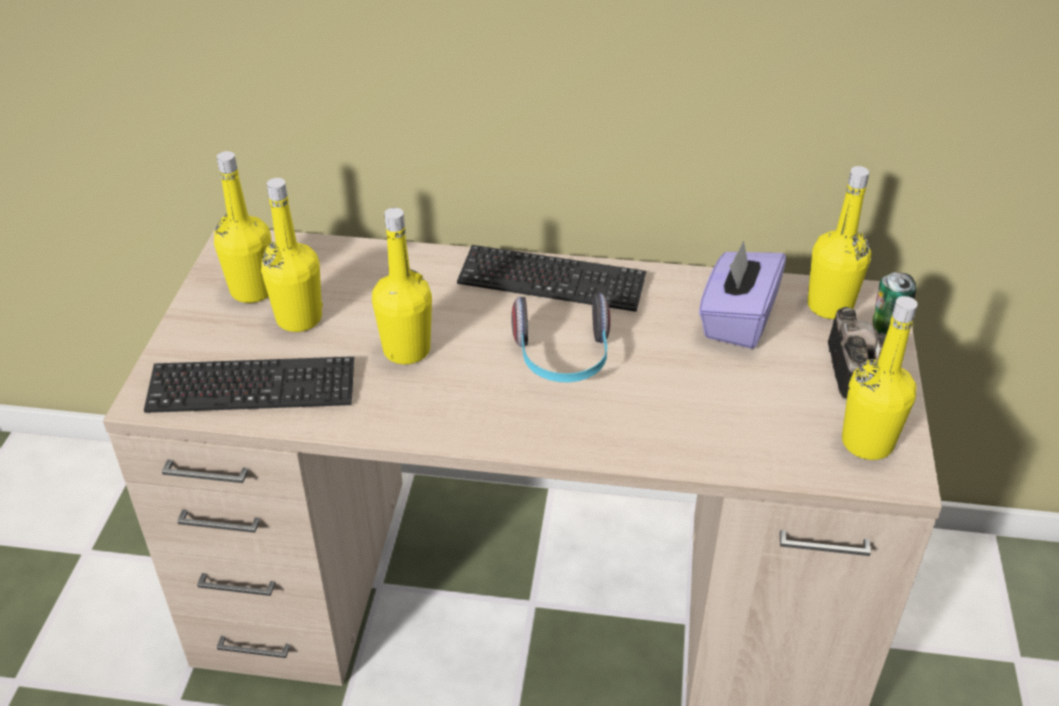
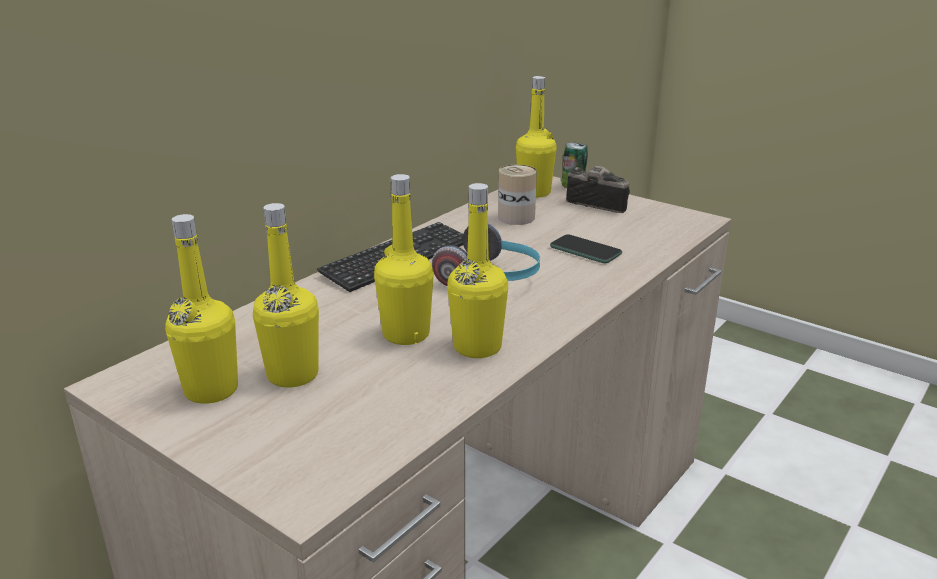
camera: 60 degrees left, 15 degrees down
(252, 388) = (365, 425): keyboard -> none
(697, 403) = (585, 250): none -> phone
(737, 319) = (516, 217): purple tissue box -> can
(867, 443) = (665, 219): yellow bottle -> yellow bottle (477, 347)

